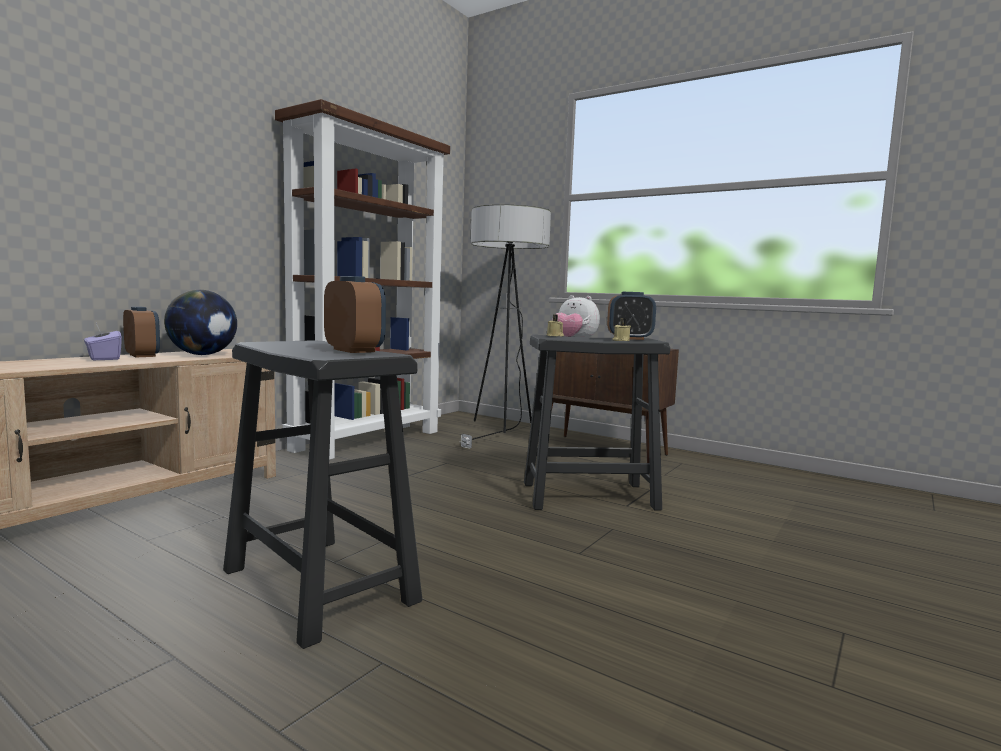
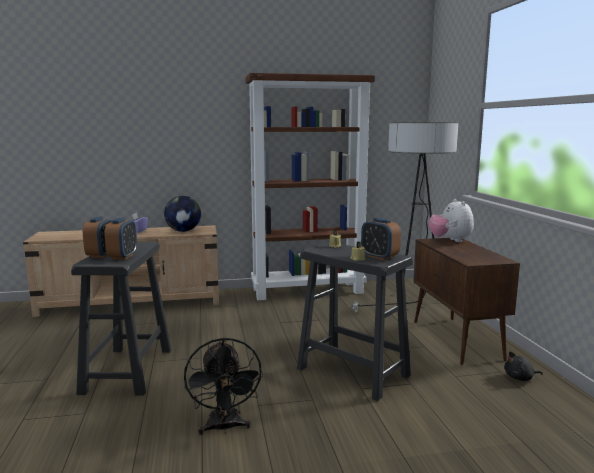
camera: 45 degrees right, 5 degrees up
(142, 355) = (158, 229): alarm clock -> alarm clock (101, 255)
(601, 587) = (224, 428): none -> black fan
(701, 463) = (520, 378): none -> black plush toy

